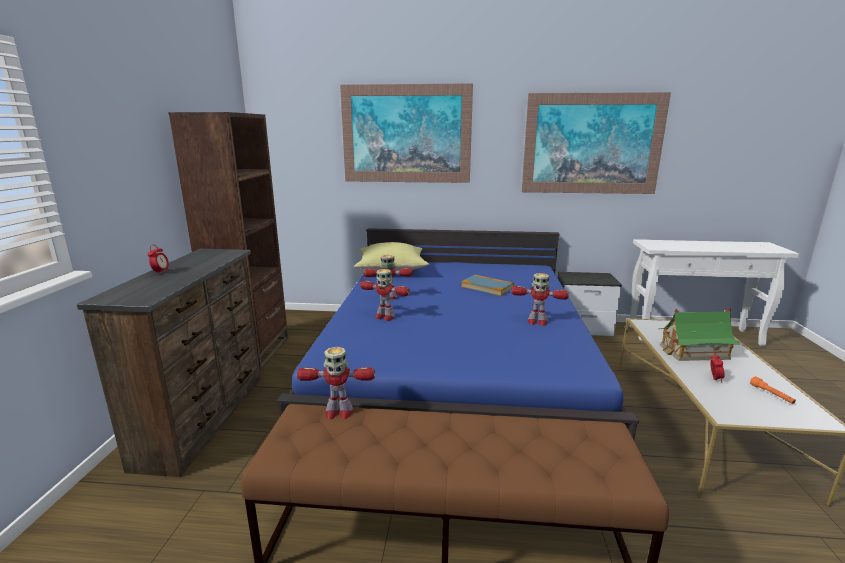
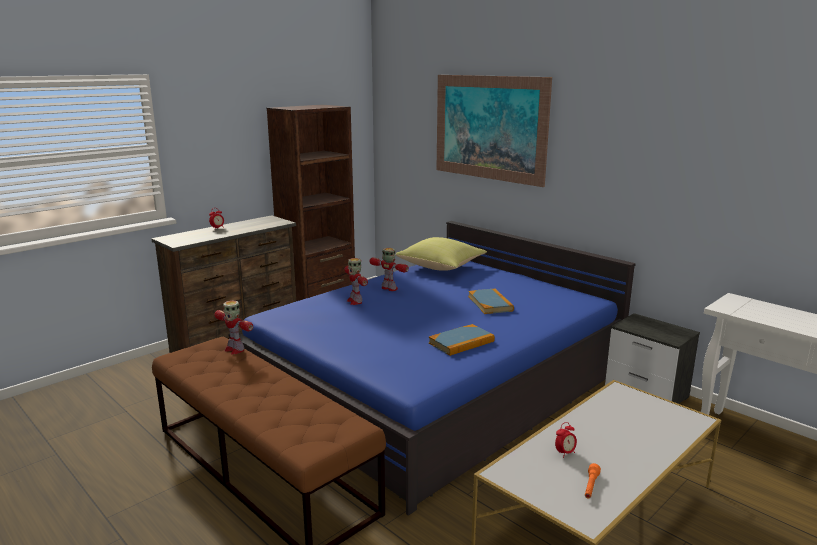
camera: 40 degrees right, 0 degrees up
(537, 322) = (461, 342): toy robot -> book
(592, 144) = (682, 158): picture -> none
(693, 352) = (606, 429): toy house -> none

